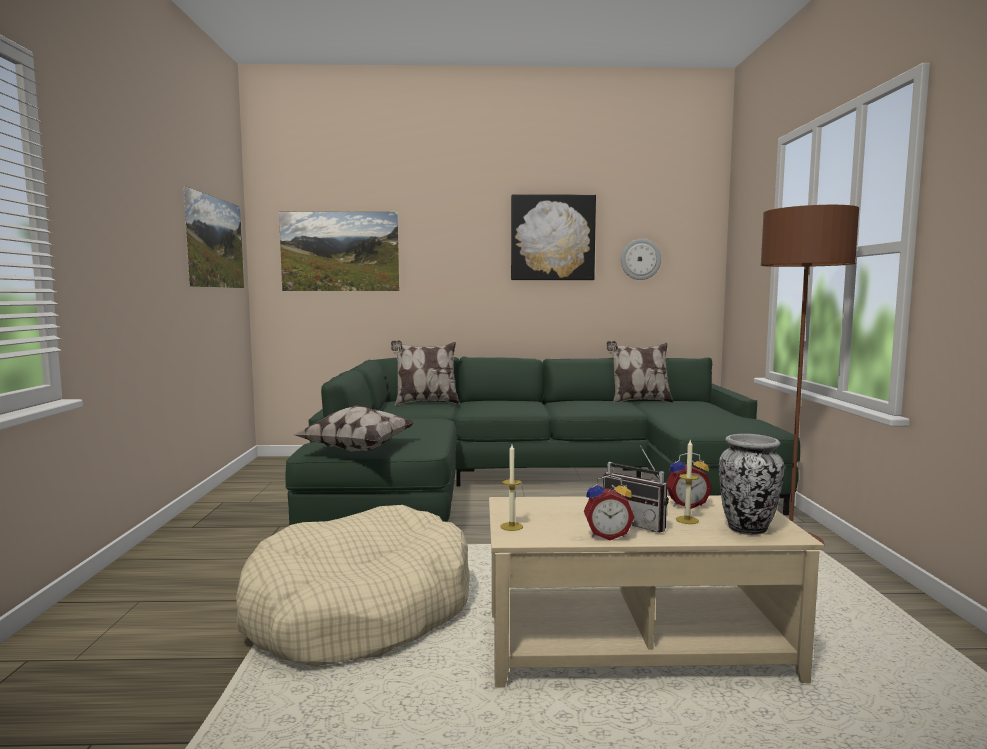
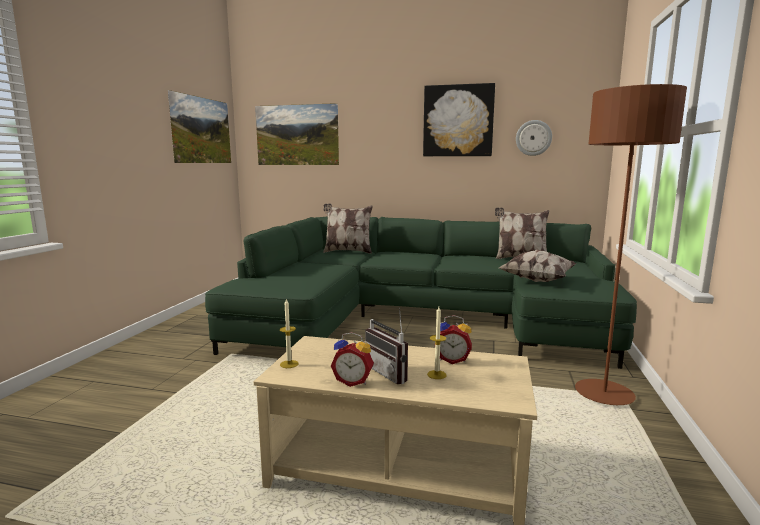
camera: 15 degrees right, 5 degrees up
(357, 449) = (256, 287): pillow -> pillow (536, 280)
(359, 610) = (219, 408): beige dog bed -> none
(748, 529) = (481, 390): vase -> none

